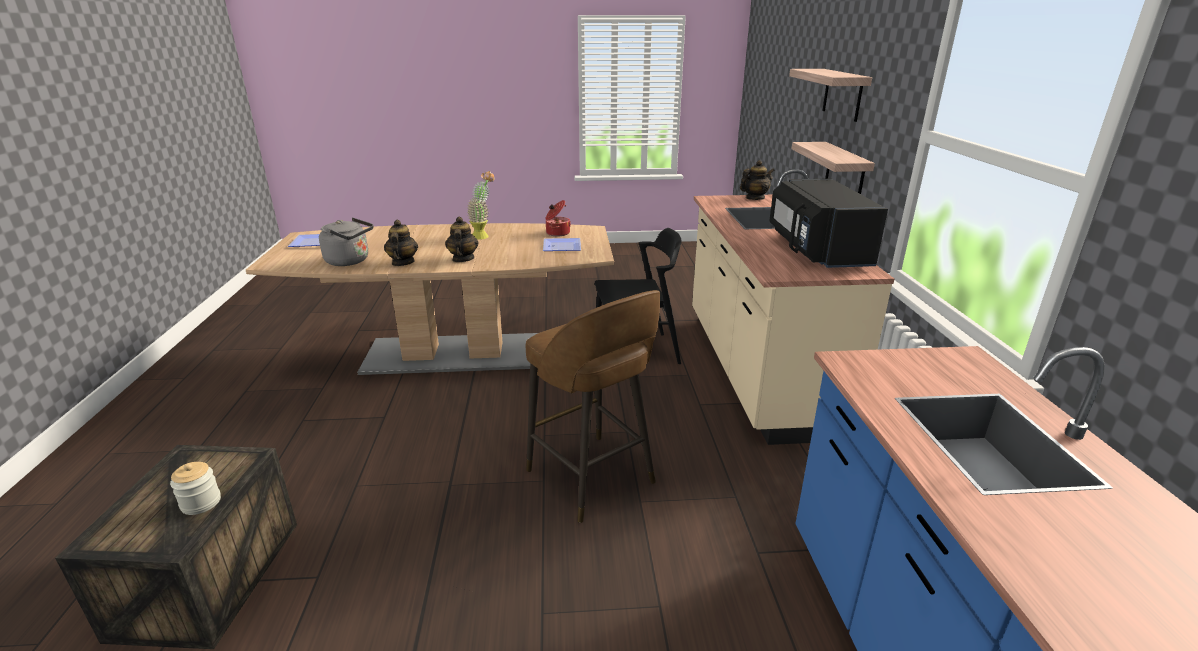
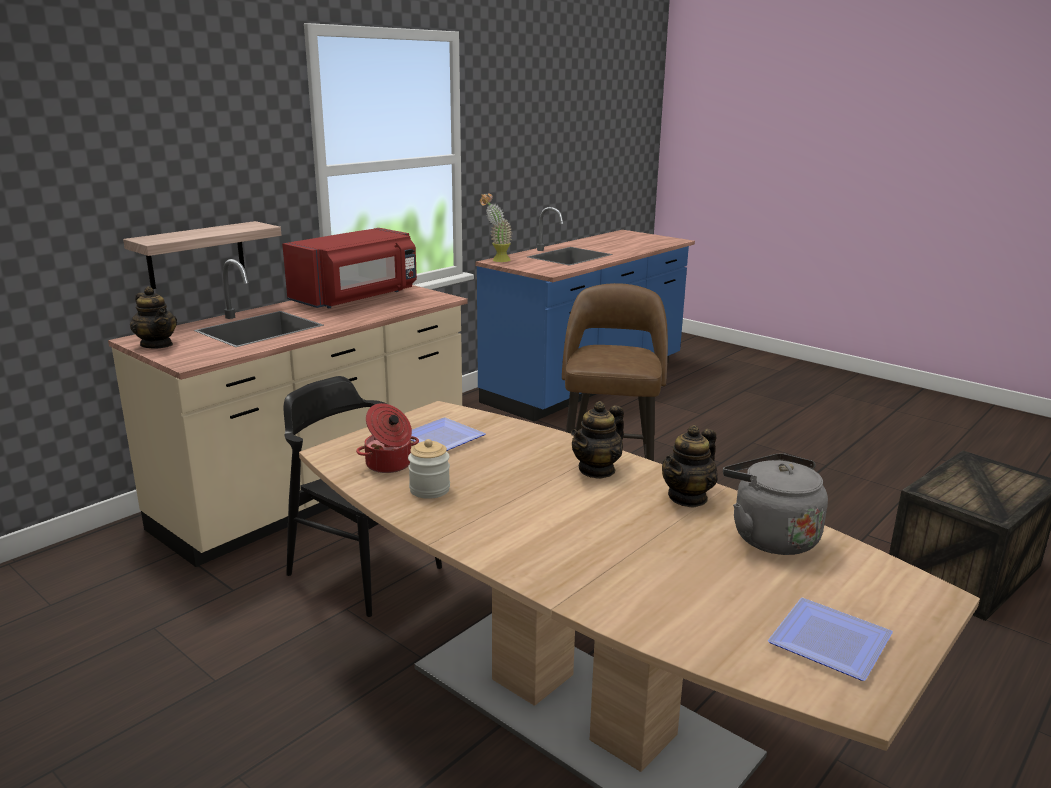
camera: 135 degrees left, 5 degrees down
(201, 503) = (959, 474): jar -> jar (429, 490)
(483, 236) = (494, 507): potted plant -> potted plant (496, 260)
(754, 198) = (157, 345): teapot -> teapot turned 150 degrees counterclockwise
(816, 251) = (357, 298): black microwave -> red microwave
(842, 94) = (141, 168): shelf -> none

